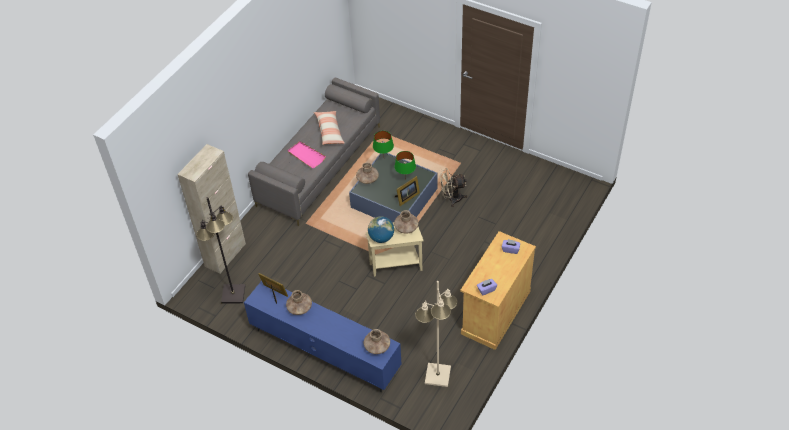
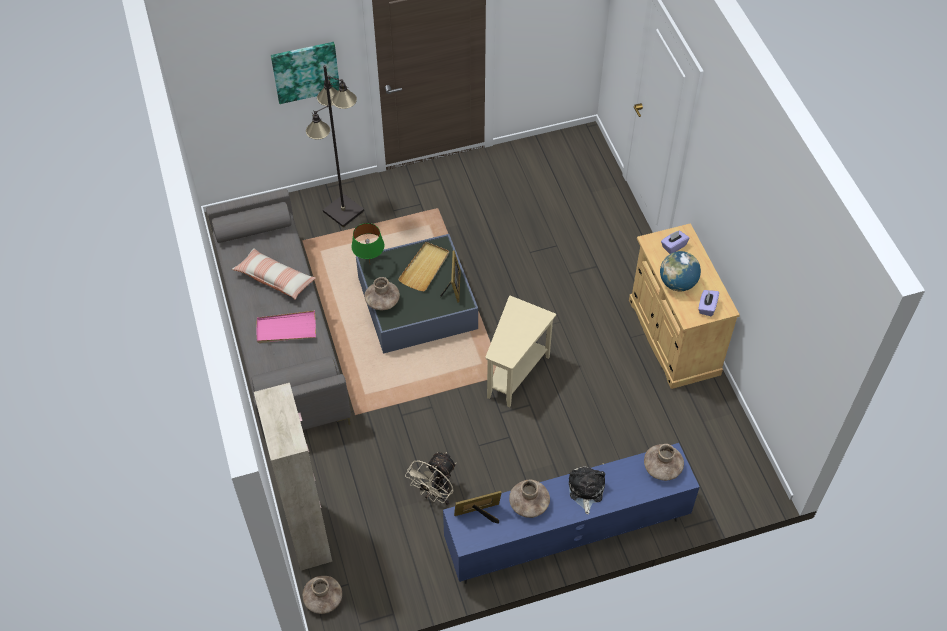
camera: 50 degrees left, 5 degrees up
(233, 294) = (380, 570): black floor lamp -> black floor lamp (343, 212)
(330, 324) = (585, 490): none -> plush toy
(381, 238) = (510, 348): globe -> globe (677, 283)
(406, 179) = (425, 268): green table lamp -> beige tray
(406, 227) = (521, 315): brown vase -> brown vase (323, 599)
(420, 34) = (305, 71): none -> picture
(437, 375) = (704, 451): beige floor lamp -> none
(451, 199) = (479, 255): beige fan -> beige fan (435, 494)

